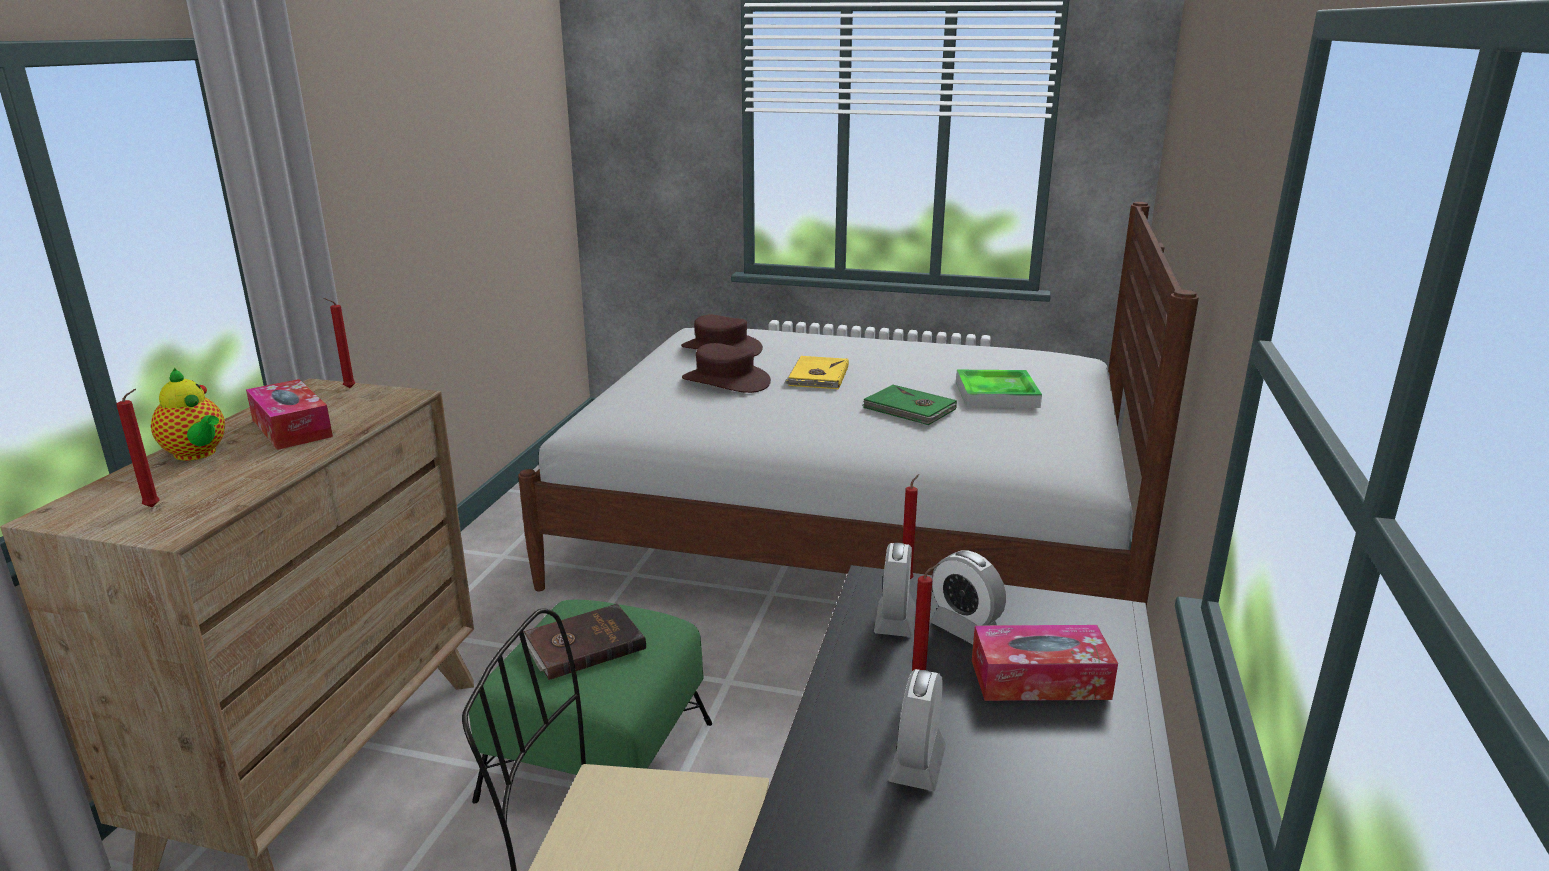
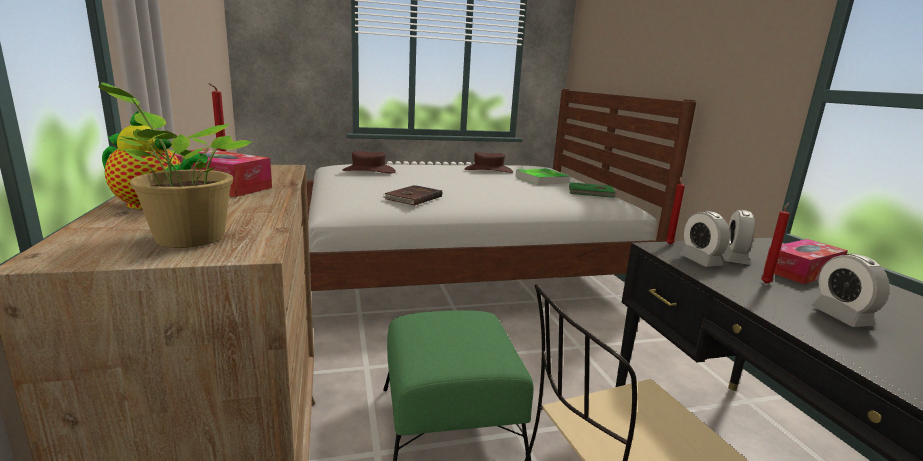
camera: 30 degrees left, 5 degrees down
(155, 507) = (185, 238): red candle -> potted plant
(583, 645) = (452, 336): brown book -> brown book (413, 197)
(725, 381) = (396, 183): brown hat -> brown hat (488, 170)
(817, 376) = (444, 178): yellow book -> none
(909, 409) = (513, 187): green book -> green book (591, 192)
(964, 629) = (733, 258): alarm clock -> alarm clock turned 90 degrees clockwise

